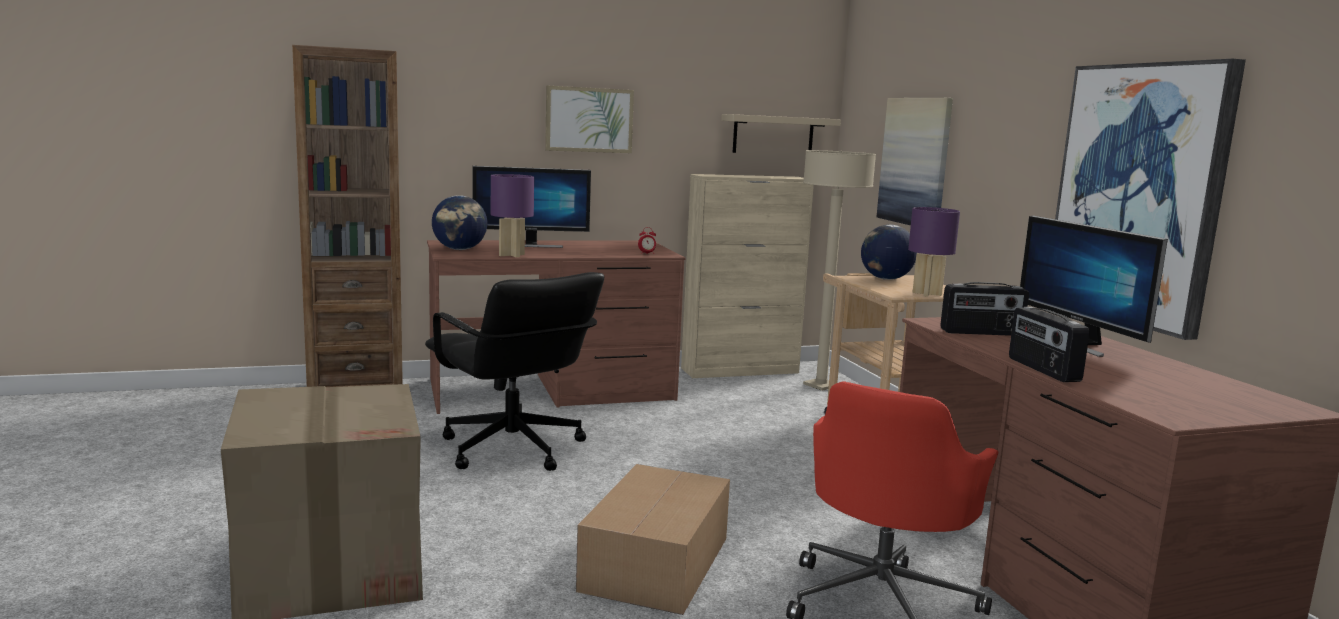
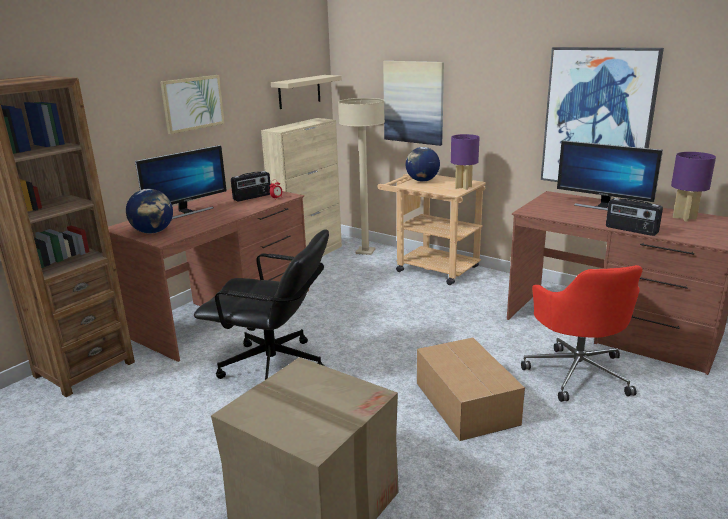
camera: 35 degrees left, 10 degrees up
(511, 255) = (202, 226): purple table lamp -> purple table lamp (684, 218)
(981, 333) = (560, 212): radio -> radio (252, 197)

